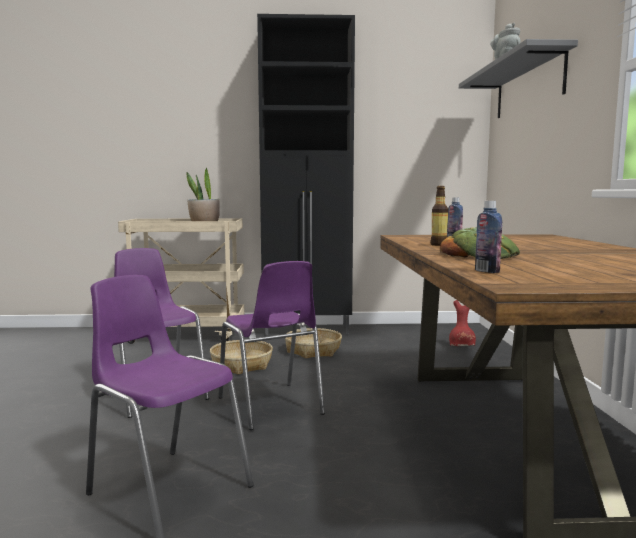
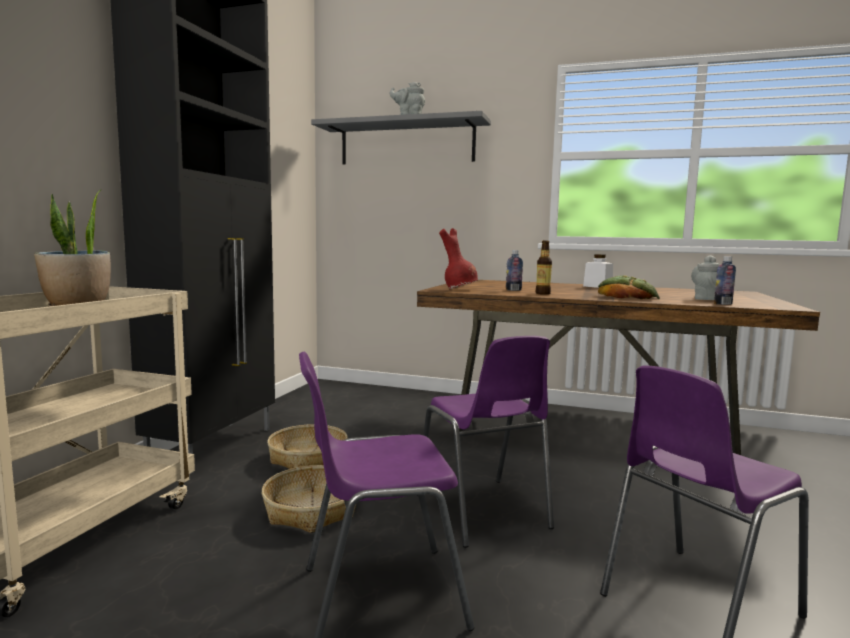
camera: 70 degrees left, 0 degrees up
(271, 407) = (483, 513): purple chair -> purple chair turned 75 degrees clockwise
(462, 348) = (383, 401): red vase -> red vase (459, 289)
(550, 269) = (706, 299): none -> grey teapot
(606, 250) = (597, 286): none -> white jar

